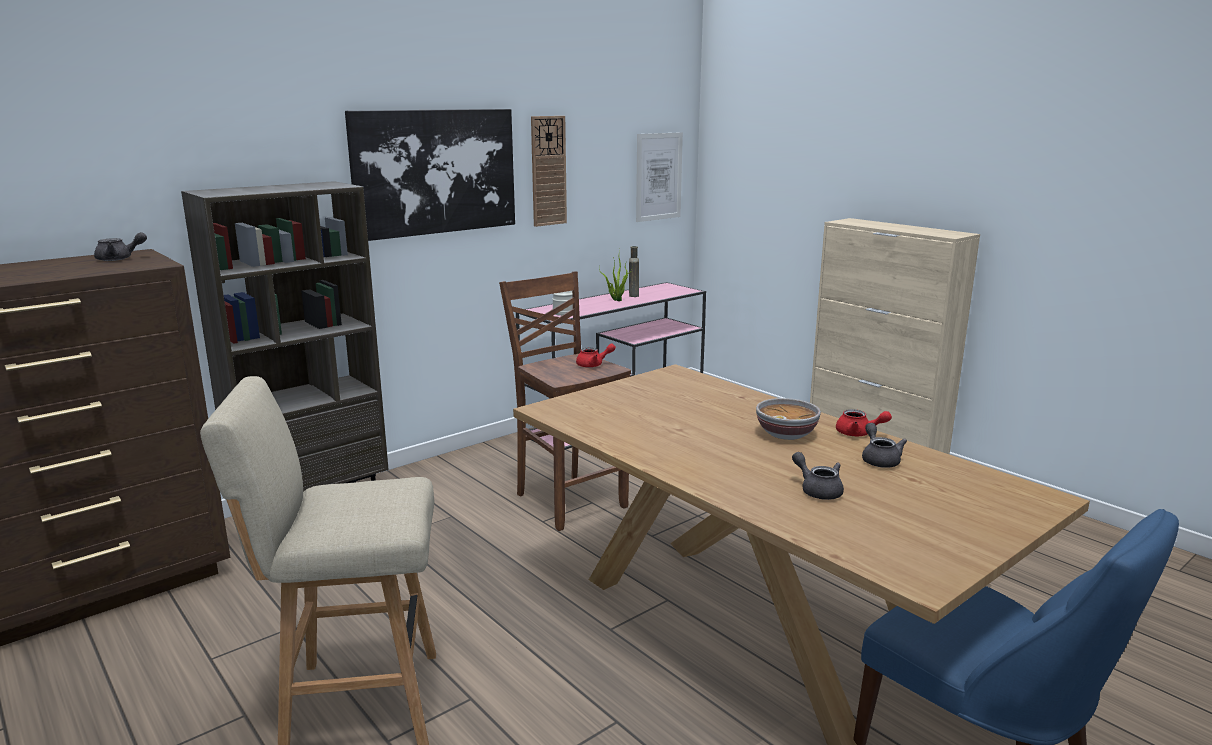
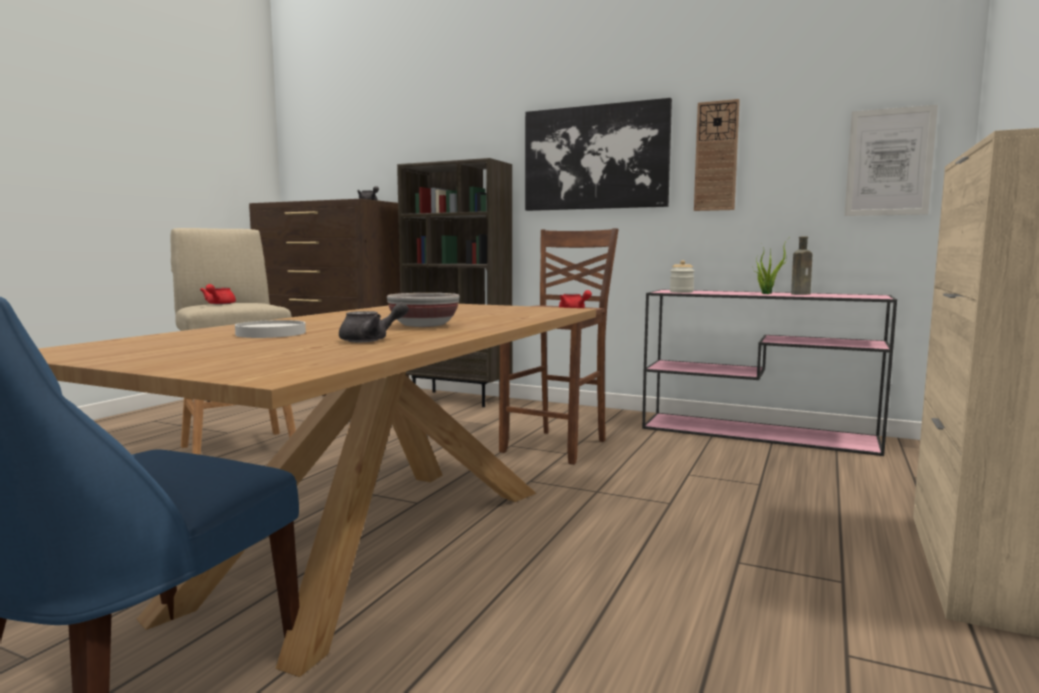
camera: 65 degrees right, 10 degrees down
(818, 490) = (271, 333): grey teapot -> white plate
(858, 433) = (452, 335): red teapot -> red teapot (218, 304)

